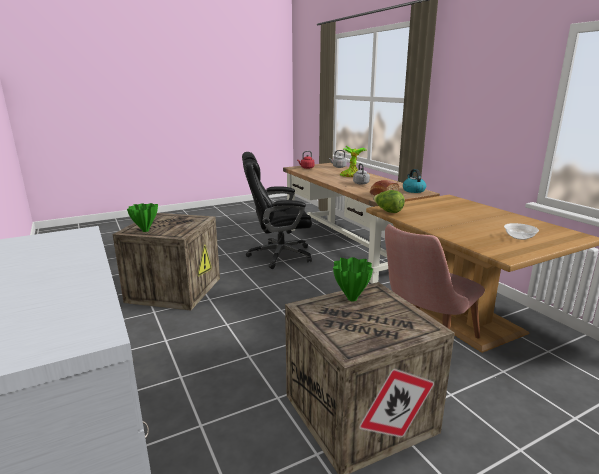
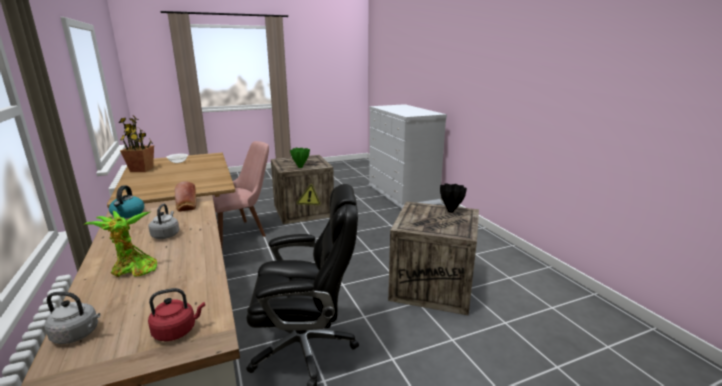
camera: 175 degrees left, 0 degrees up
(145, 231) = (451, 211): green vase -> black vase
(388, 211) = (223, 182): lettuce -> none
(525, 222) = (142, 170): none -> potted plant

